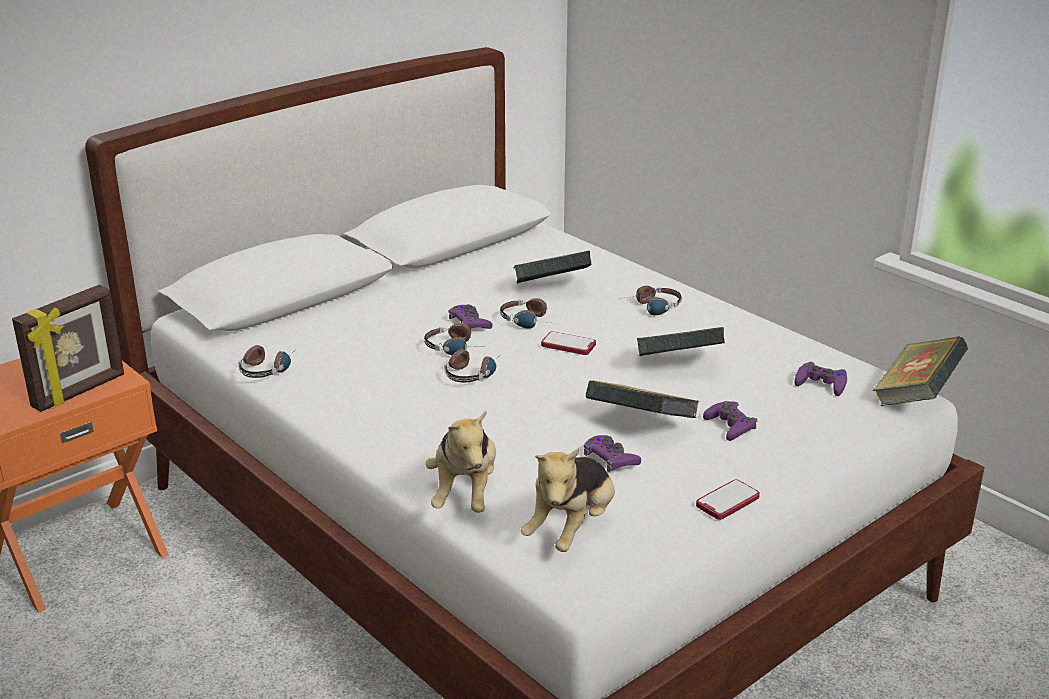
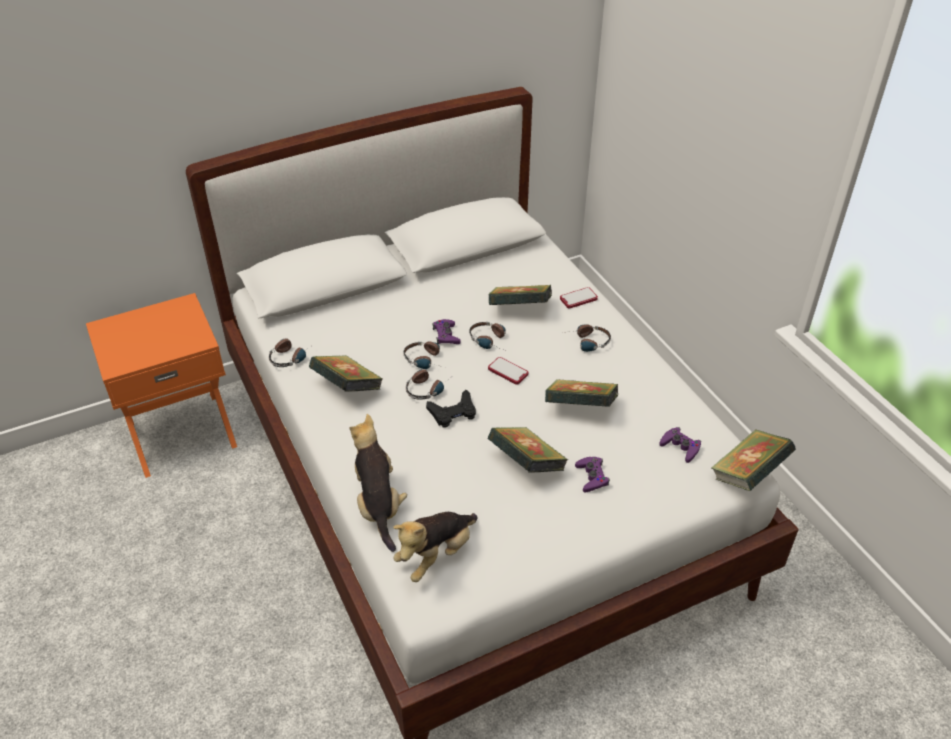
camera: 15 degrees right, 15 degrees up
(79, 392) = (171, 347): picture frame -> none
(362, 388) = (347, 388): none -> book
(465, 493) = (378, 504): plush toy -> plush toy turned 150 degrees clockwise
(518, 391) = (453, 413): none -> black game controller
(610, 458) = (489, 494): purple game controller -> none
(727, 501) = (556, 552): phone -> phone (578, 299)

